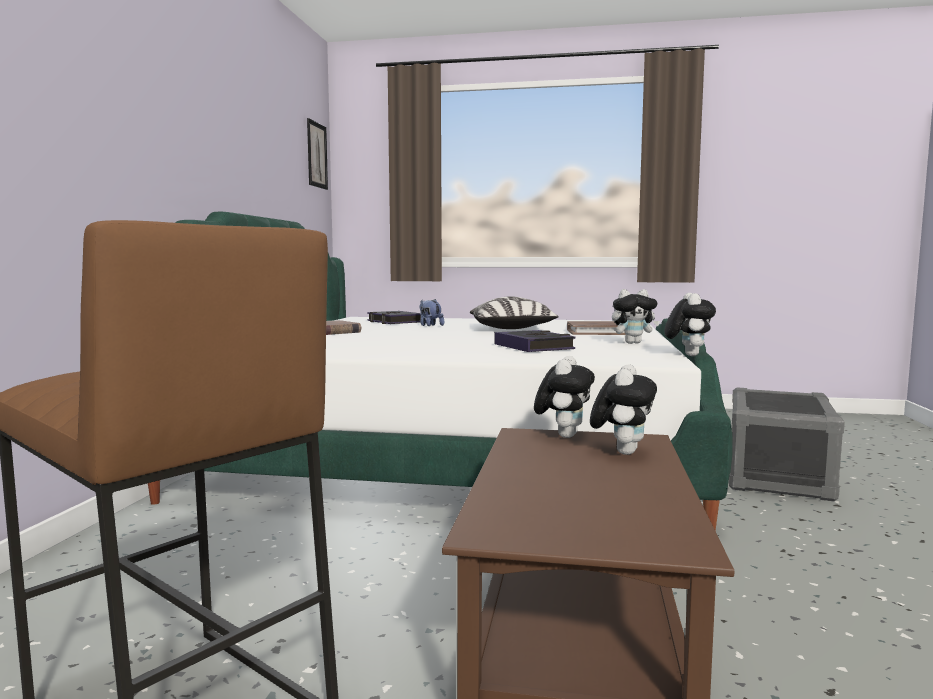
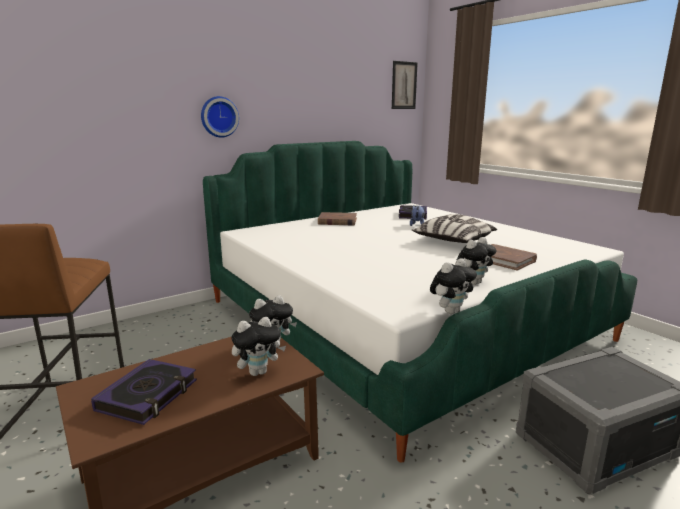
camera: 45 degrees right, 10 degrees up
(139, 150) = (219, 117): none -> wall clock
(533, 347) = (386, 269): book -> book (148, 396)
(633, 343) = (473, 282): plush toy -> plush toy turned 75 degrees counterclockwise

